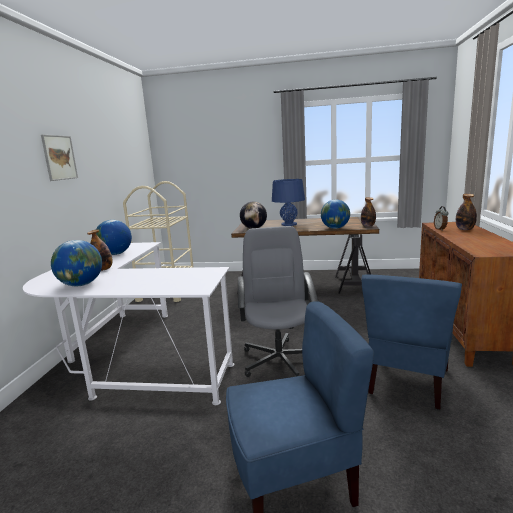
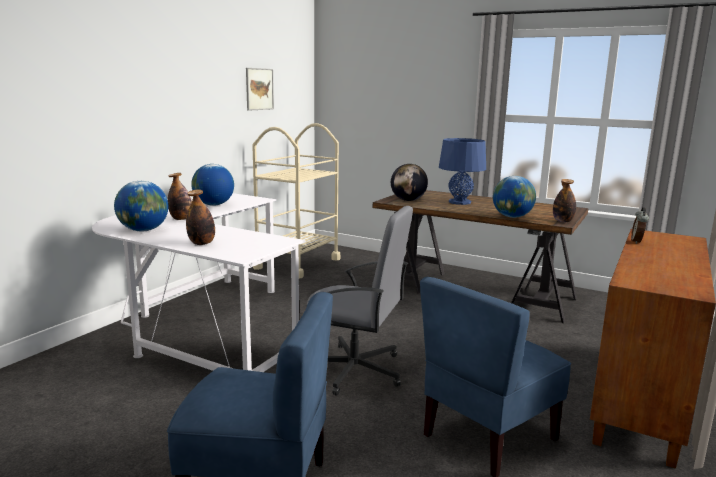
camera: 20 degrees right, 0 degrees up
(59, 157) = (171, 86): picture -> picture (259, 89)
(279, 359) = (355, 370): grey office chair -> grey office chair turned 90 degrees clockwise
(464, 229) = (674, 248): bottle -> bottle (202, 243)

